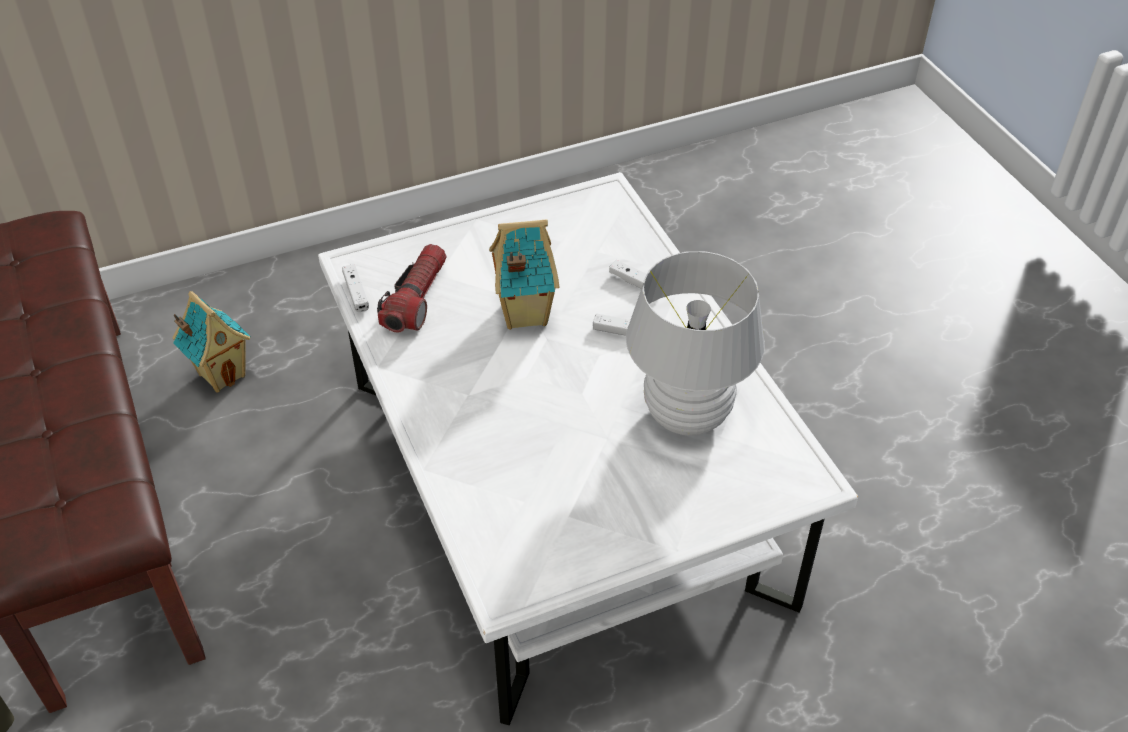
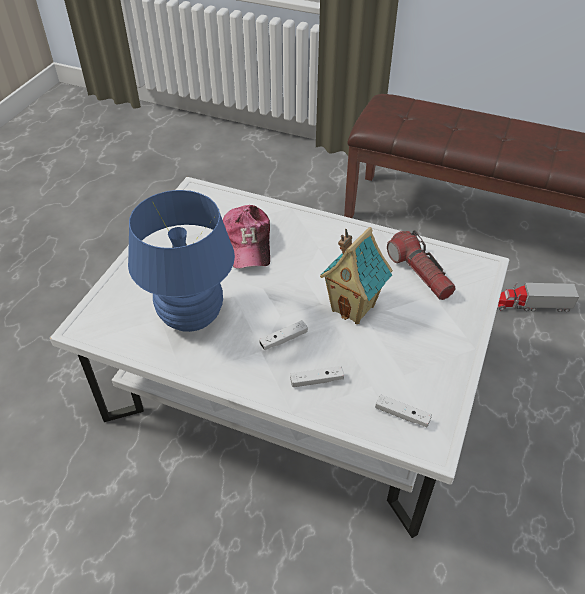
camera: 135 degrees right, 0 degrees up
(222, 374) = (531, 305): toy house -> toy truck
(356, 293) = (451, 252): white game controller -> white game controller (402, 415)
(532, 457) = (248, 243): none -> cap
(687, 415) = (191, 317): white table lamp -> blue table lamp

